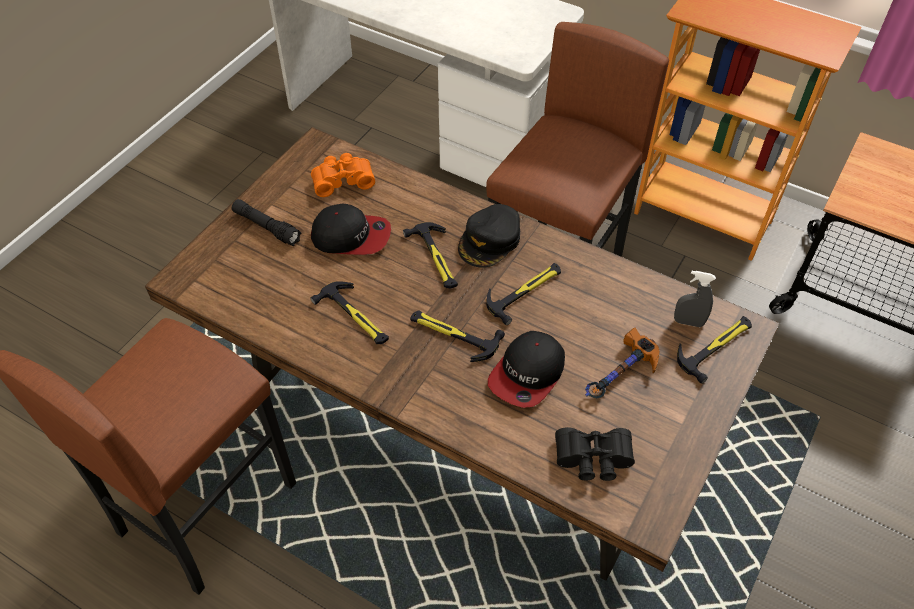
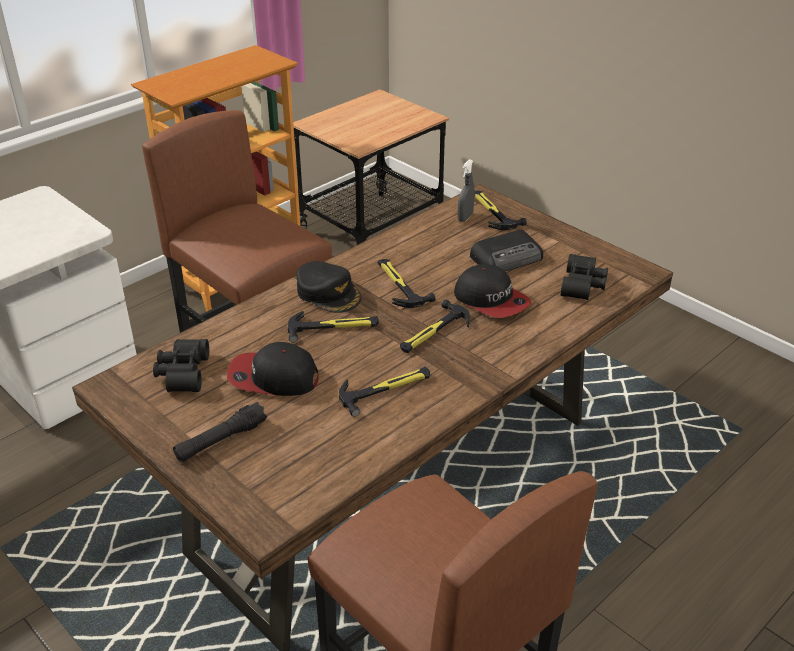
camera: 75 degrees left, 15 degrees down
(342, 180) = (181, 373): orange binoculars -> black binoculars
(351, 236) = (272, 377): cap -> cap turned 105 degrees counterclockwise
(619, 377) = (507, 258): hammer -> radio

